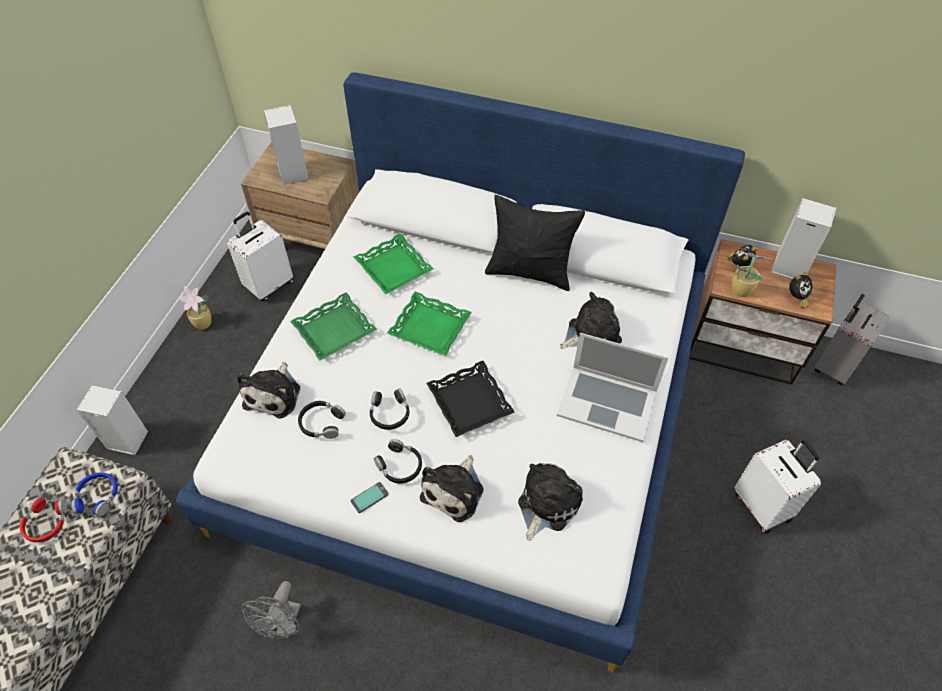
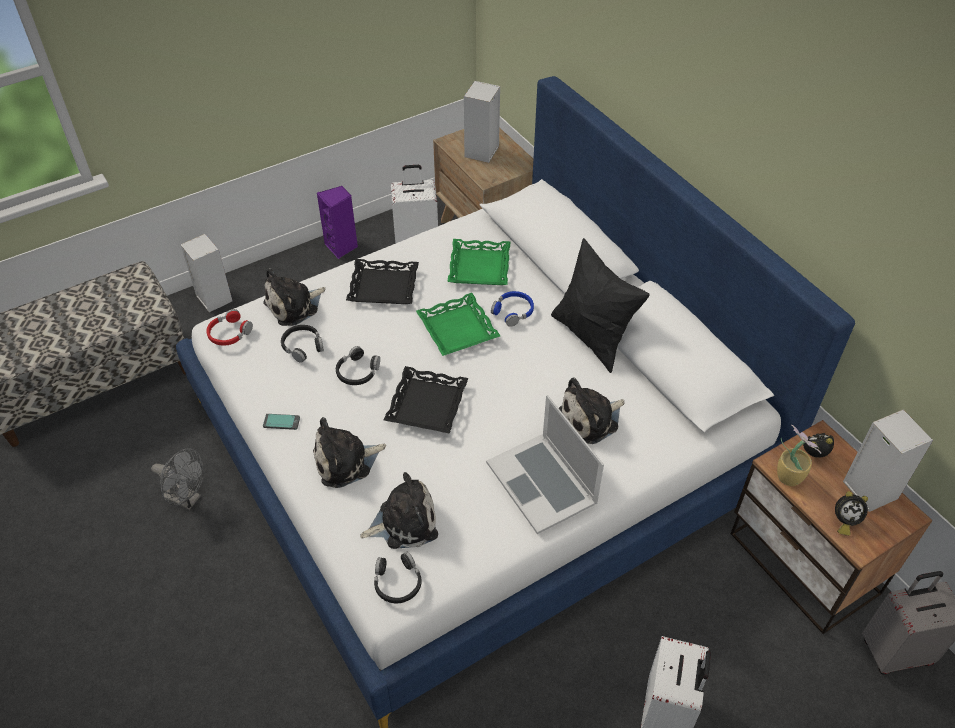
camera: 40 degrees right, 5 degrees down
(46, 522) = (89, 303): red headphones -> red headphones (229, 333)
(98, 496) = (132, 307): blue headphones -> blue headphones (513, 311)
(203, 324) = (342, 247): potted plant -> purple speaker
(283, 625) = (187, 499): grey fan -> grey fan turned 120 degrees counterclockwise
(334, 331) = (383, 287): green tray -> black tray
(399, 466) = (326, 415): black headphones -> black headphones (397, 582)
(591, 333) = (591, 419): plush toy -> plush toy turned 135 degrees clockwise

